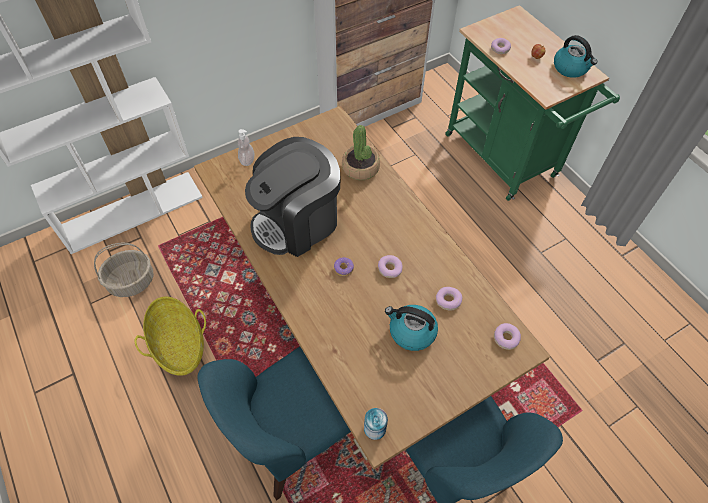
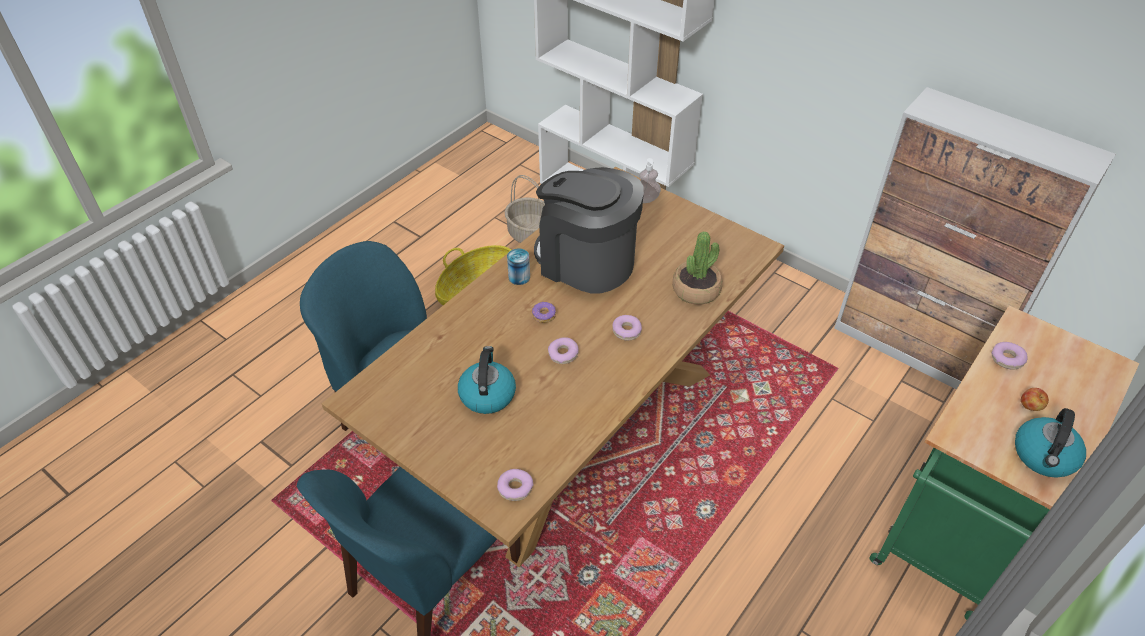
camera: 70 degrees right, 10 degrees down
(375, 428) = (362, 392): can -> can (519, 277)
(448, 300) = (544, 418): donut -> donut (626, 331)

